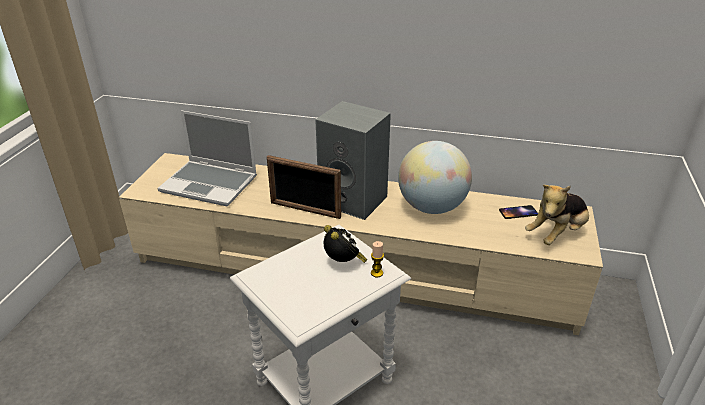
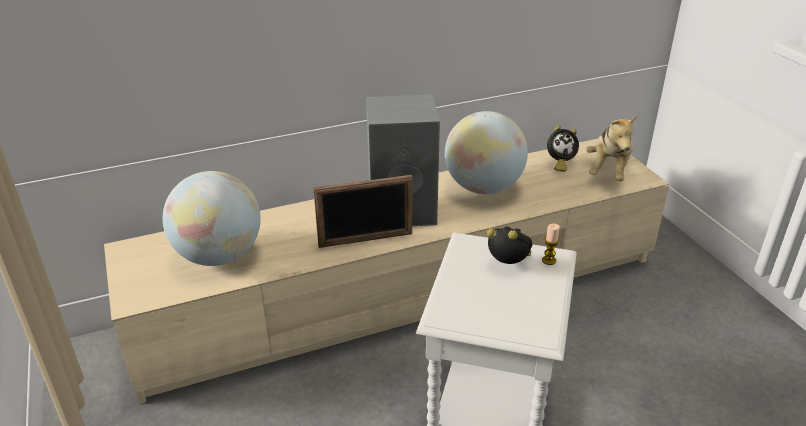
camera: 35 degrees left, 0 degrees up
(211, 184) = (219, 256): laptop -> globe
(518, 212) = (559, 163): phone -> alarm clock

